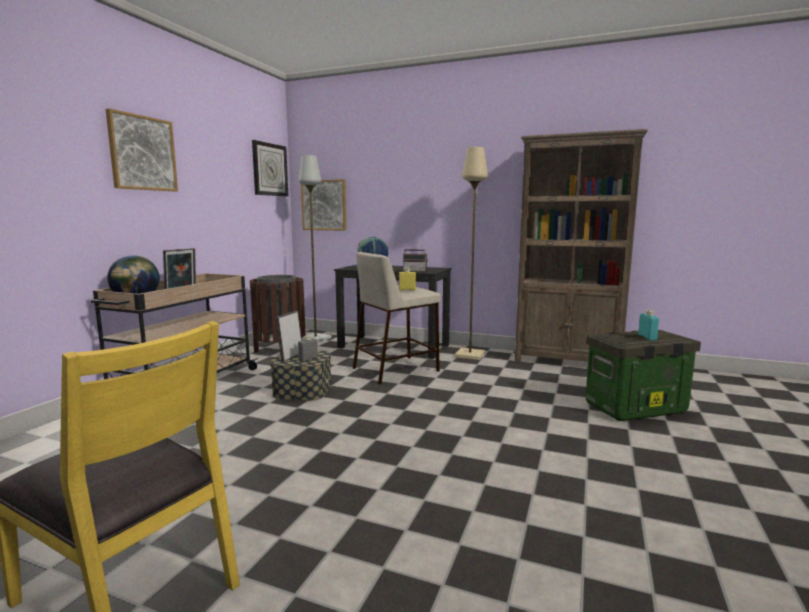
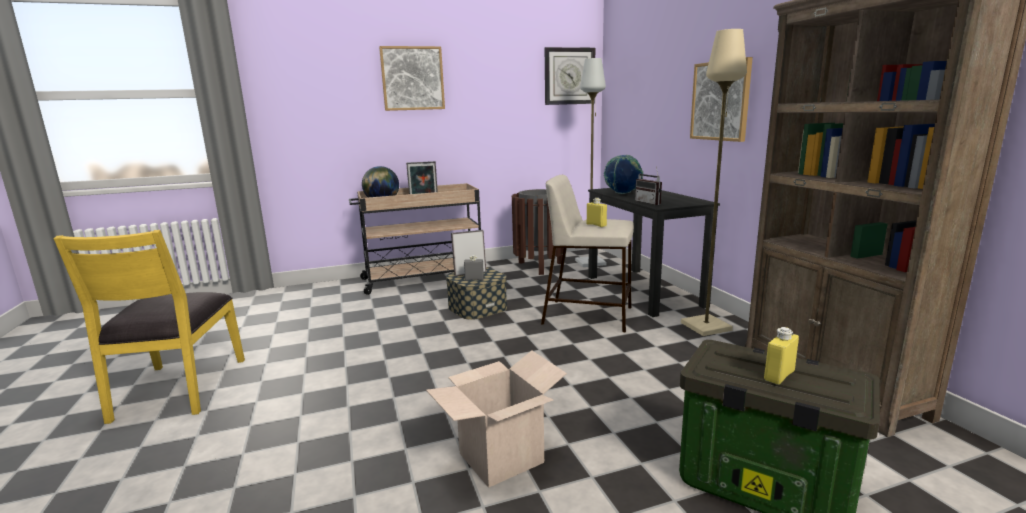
camera: 50 degrees right, 5 degrees up
(324, 205) = (622, 113): picture -> picture (720, 101)
(538, 456) = (501, 458): none -> cardboard box
(647, 337) = (779, 375): turquoise bottle -> yellow bottle

